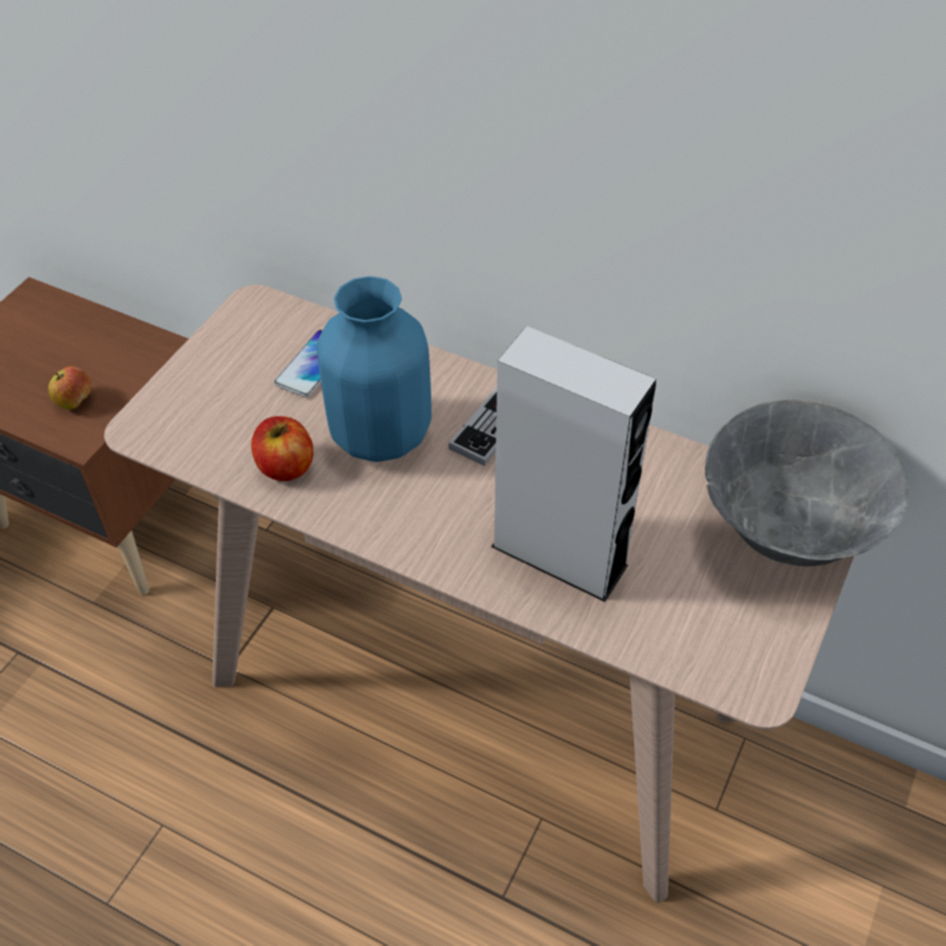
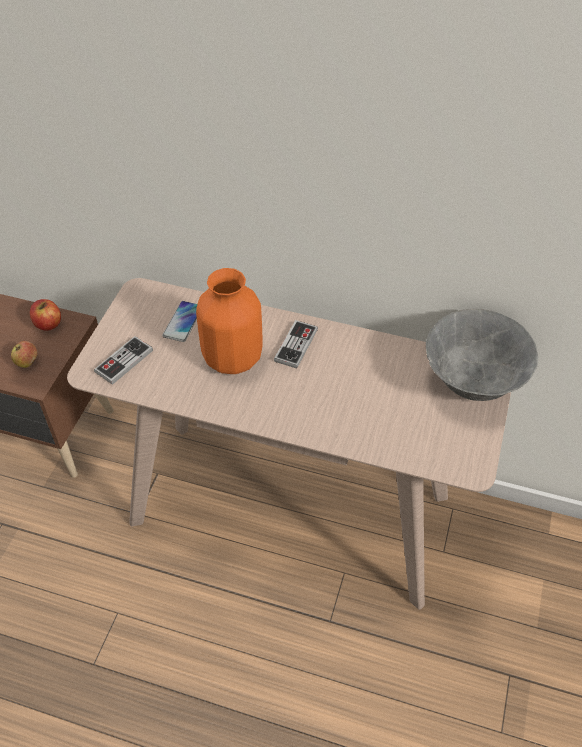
camera: 10 degrees left, 0 degrees up
(202, 417) = (124, 361): none -> game controller
(285, 466) = (181, 384): apple -> apple (48, 324)
(379, 434) = (231, 358): blue vase -> orange vase
(559, 555) = (350, 413): grey speaker -> none

